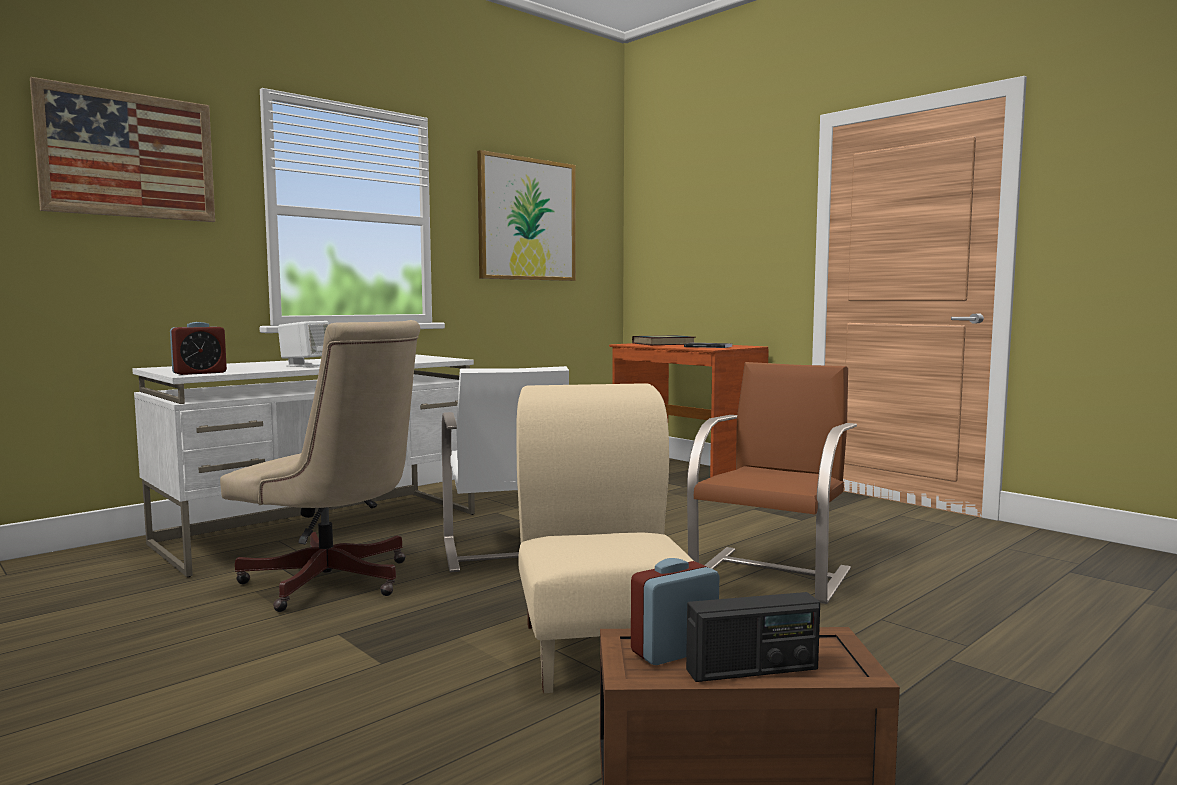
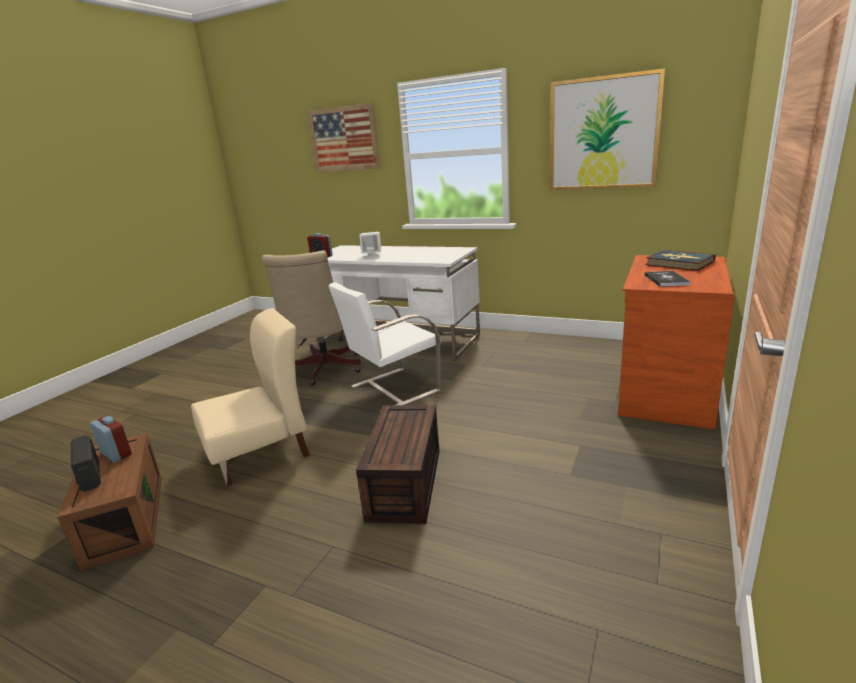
camera: 70 degrees right, 15 degrees up
(773, 574) = (406, 484): brown chair -> brown storage box

